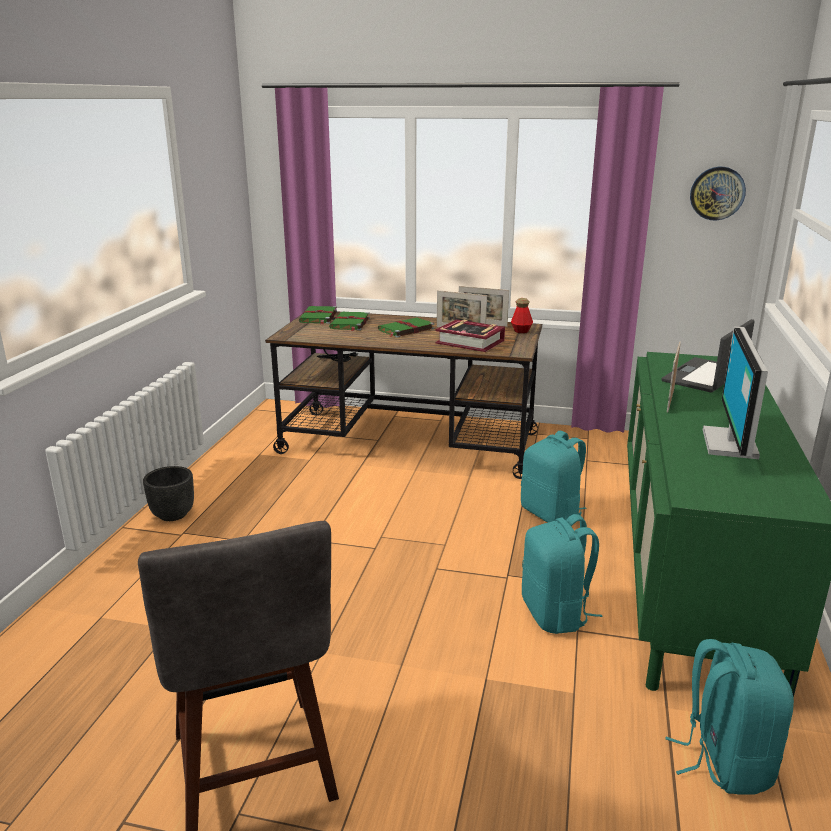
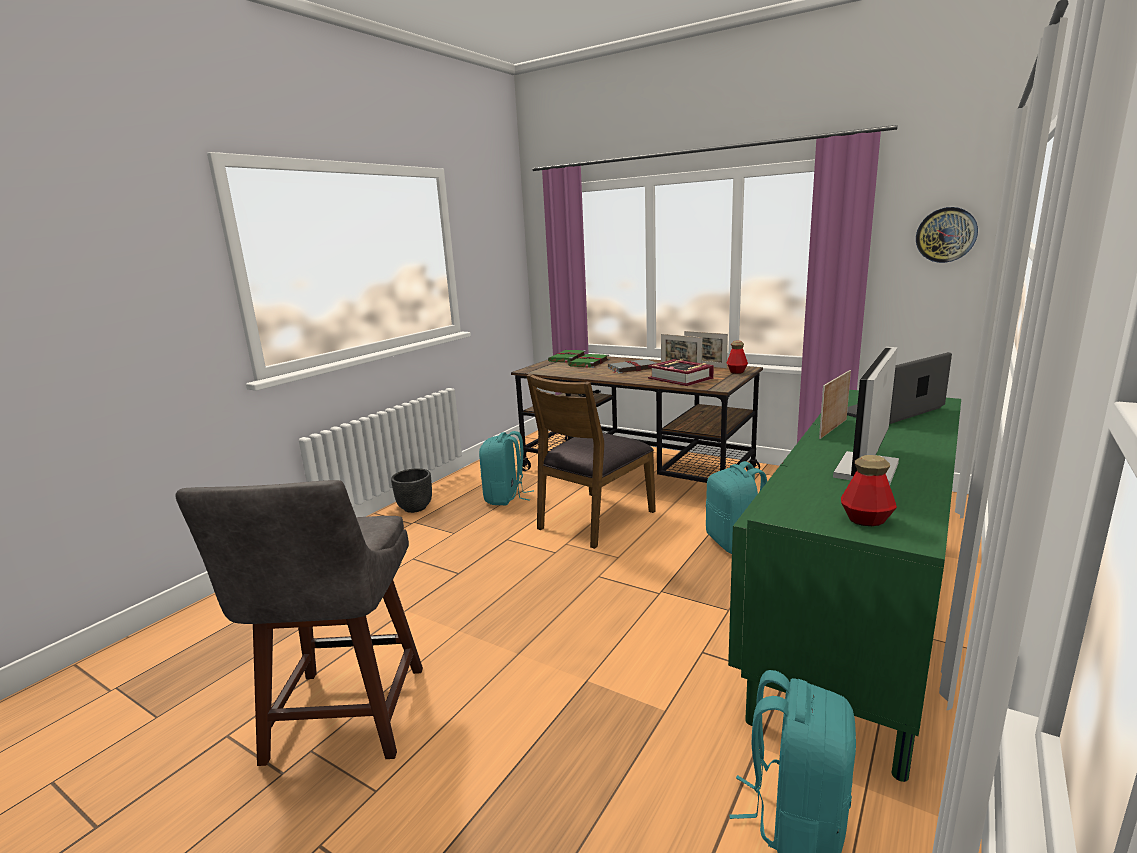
camera: 20 degrees right, 5 degrees down
(396, 505) = (594, 519): none -> brown chair
(405, 329) = (631, 368): green book -> grey book
(556, 614) = (688, 633): turquoise backpack -> turquoise backpack (505, 497)
(765, 495) = (866, 520): none -> bottle

